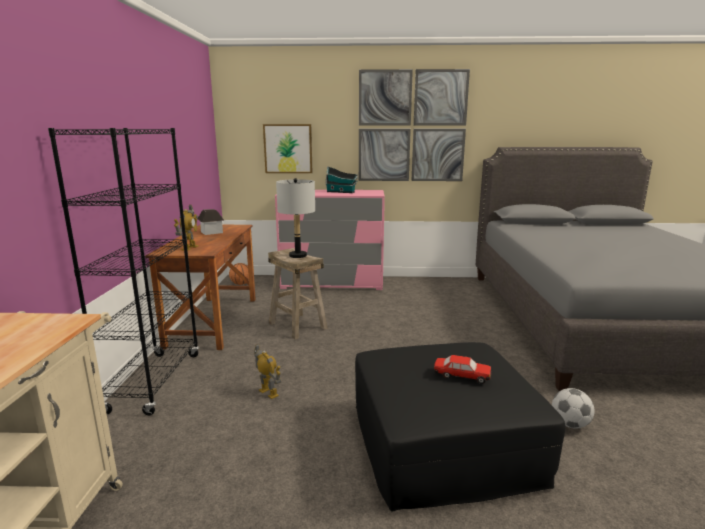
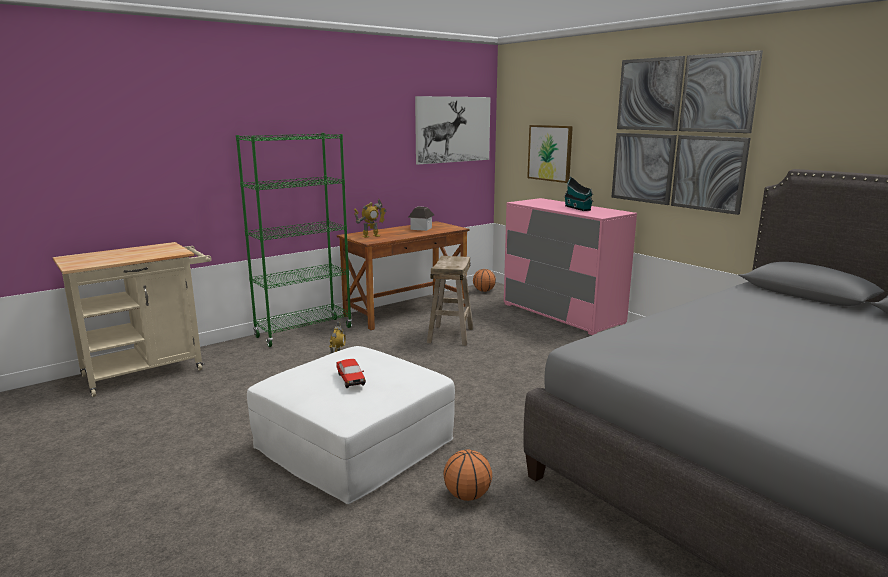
camera: 50 degrees right, 0 degrees up
(155, 382) = (304, 332): black bookcase -> green bookcase
(197, 128) = (453, 129): none -> picture
(297, 255) = (454, 263): grey table lamp -> none
(441, 444) = (354, 444): black ottoman -> white ottoman
(570, 424) = (467, 495): football -> basketball

